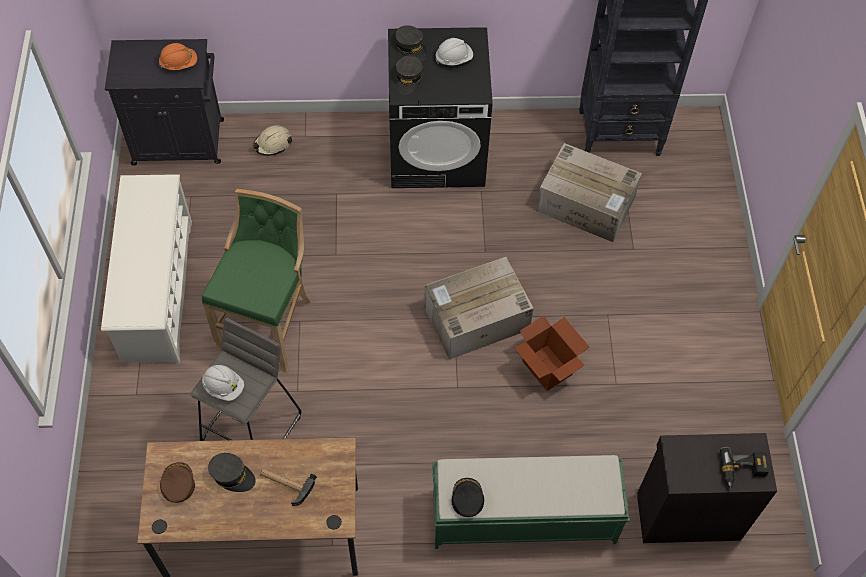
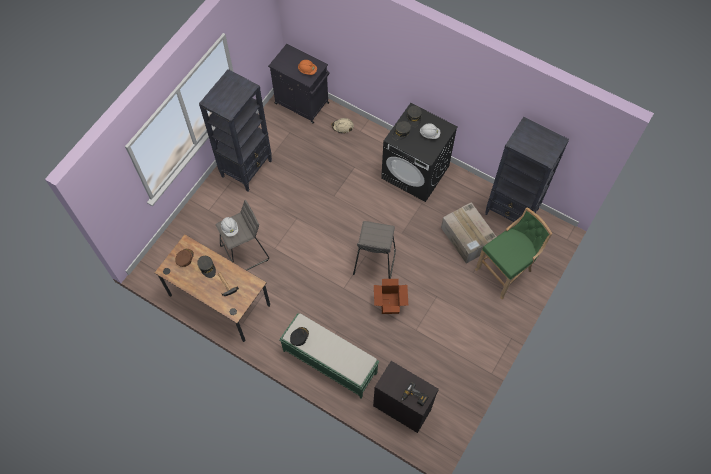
camera: 35 degrees right, 5 degrees up
(157, 290) = (247, 168): white shoe rack -> black bookcase
(269, 323) = (283, 211): green stool -> green stool (506, 271)
(475, 319) = (374, 262): cardboard box -> grey stool

